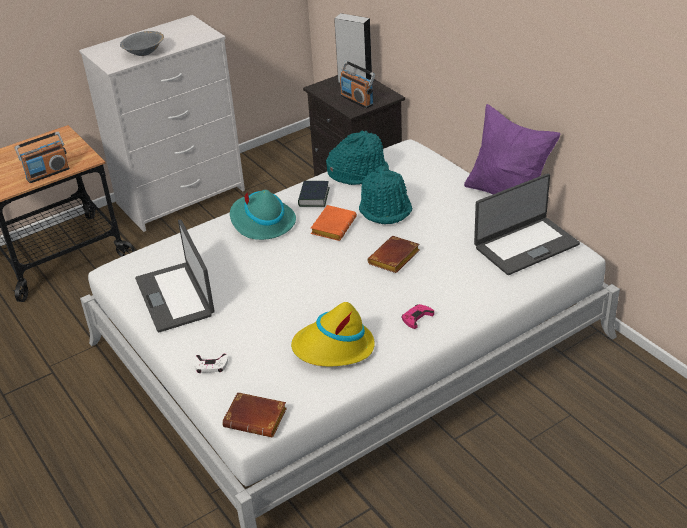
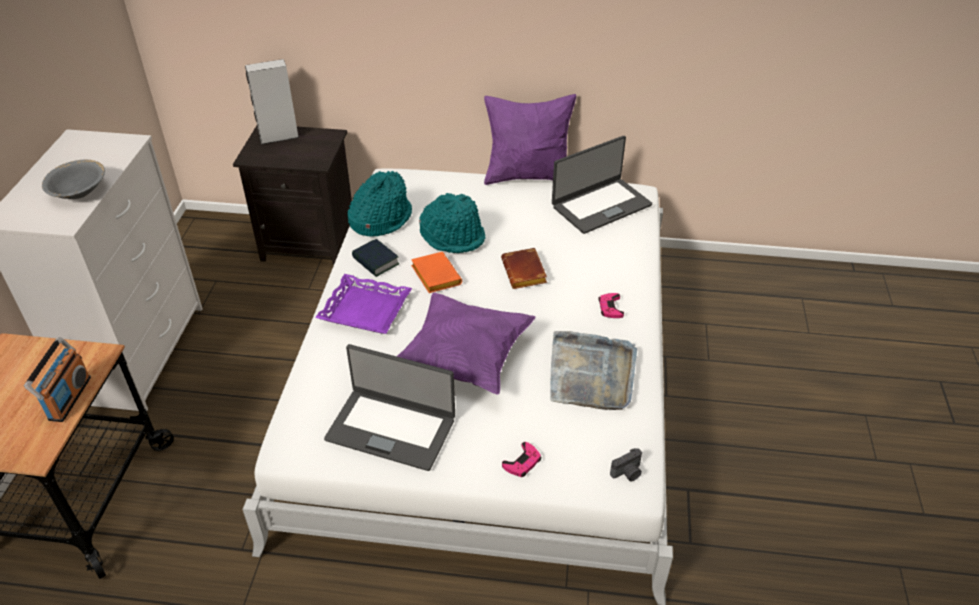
camera: 50 degrees left, 5 degrees up
(211, 366) = (522, 462): white game controller -> pink game controller
(257, 418) = (627, 473): brown book -> camera
(262, 222) = (365, 310): turquoise hat -> purple tray
(272, 286) = (464, 359): none -> purple pillow
(333, 348) = (591, 374): yellow hat -> grey tray
(357, 100) = (307, 151): radio -> none
(525, 245) = (600, 205): laptop -> laptop turned 45 degrees clockwise

